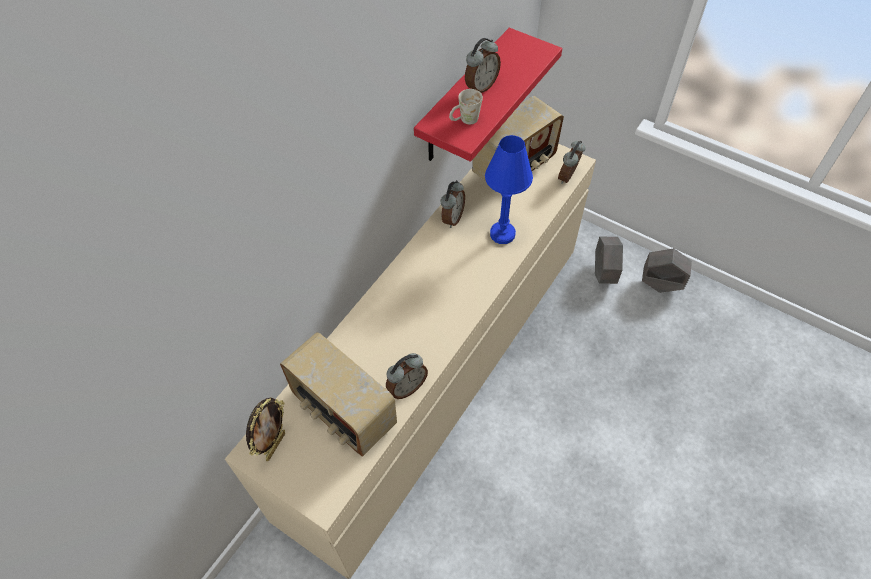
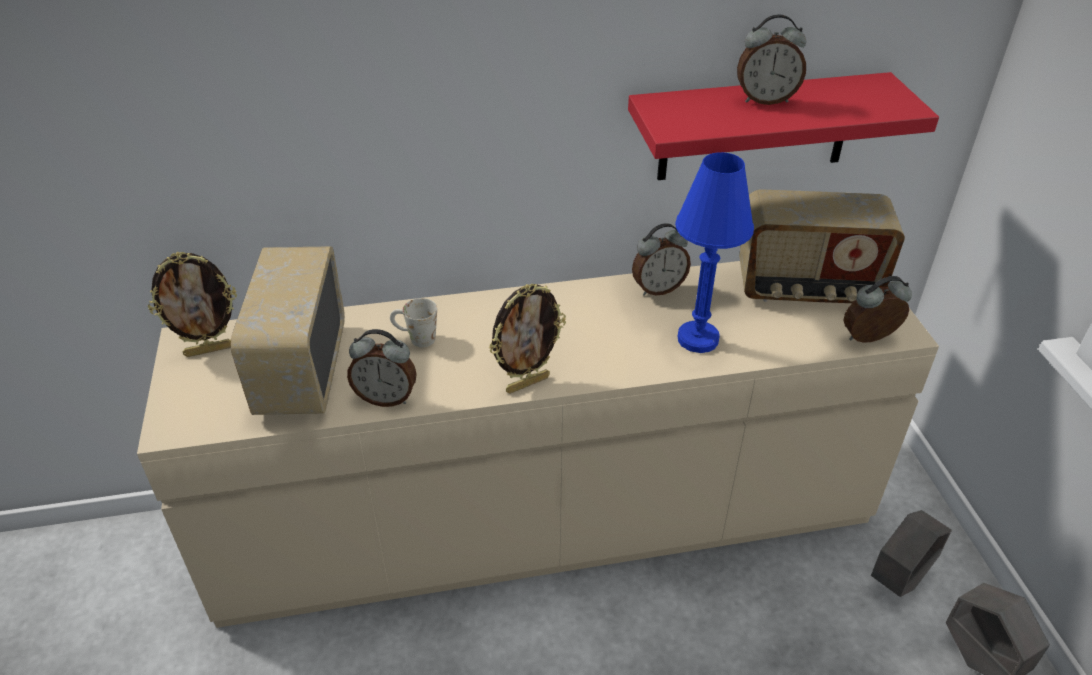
camera: 45 degrees right, 15 degrees down
(460, 322) = (527, 383): none -> picture frame
(464, 121) = (696, 116): white mug -> white mug (415, 338)

